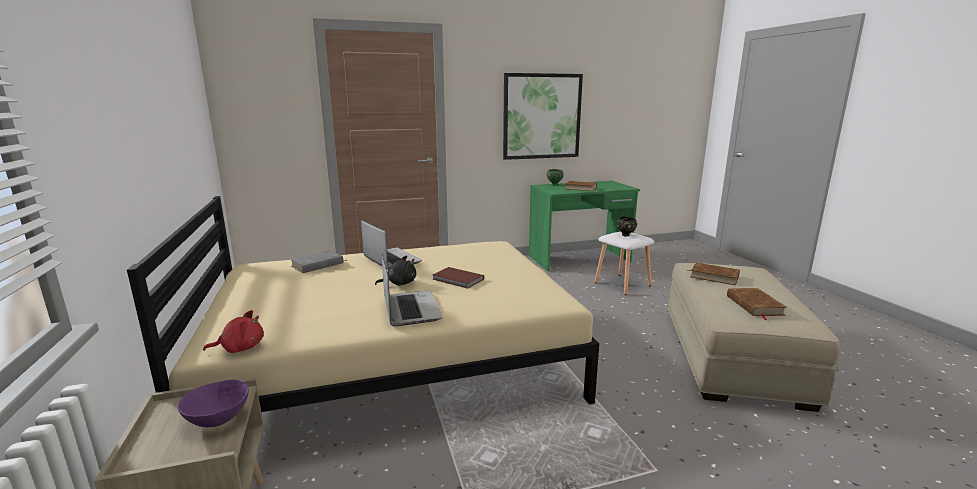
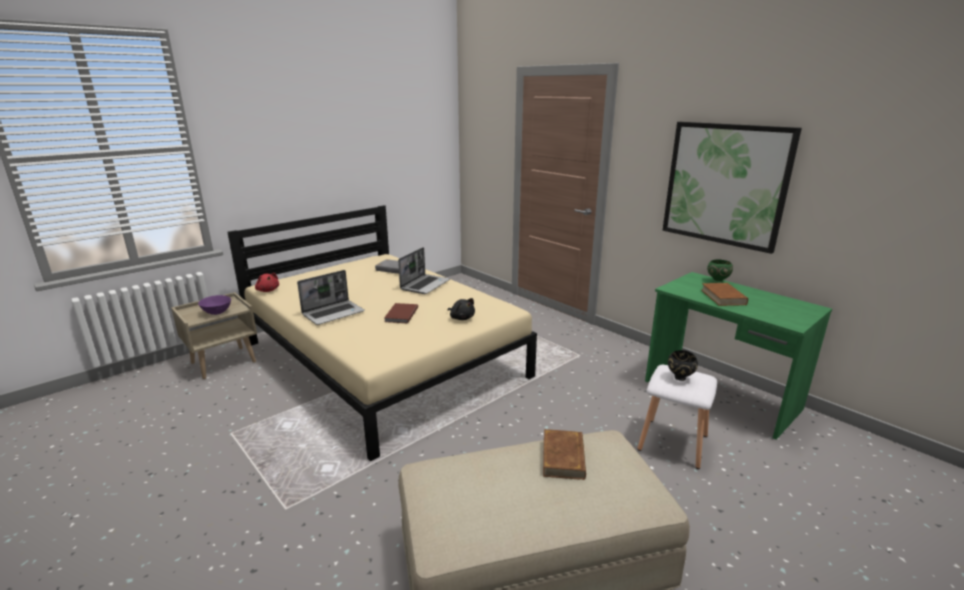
camera: 65 degrees right, 5 degrees up
(399, 283) = (378, 299): black plush toy -> black plush toy (461, 318)
(754, 305) = (475, 491): brown book -> none

